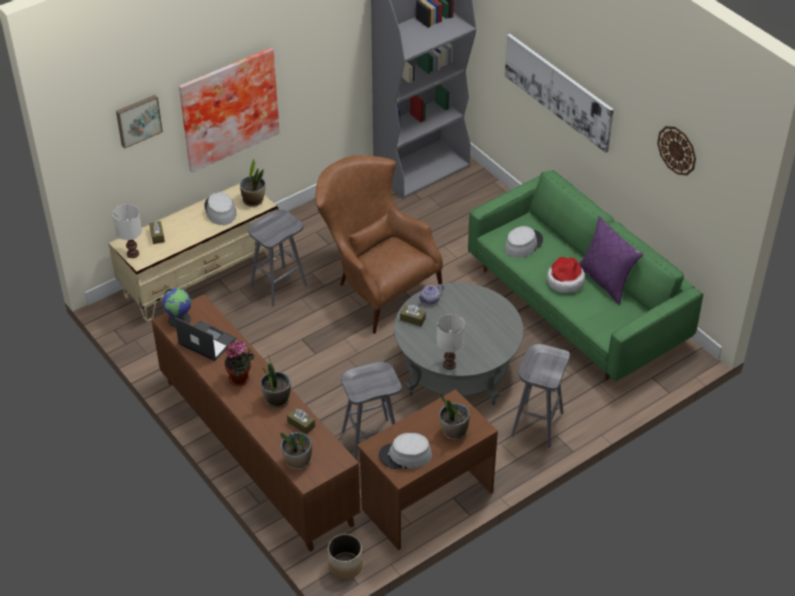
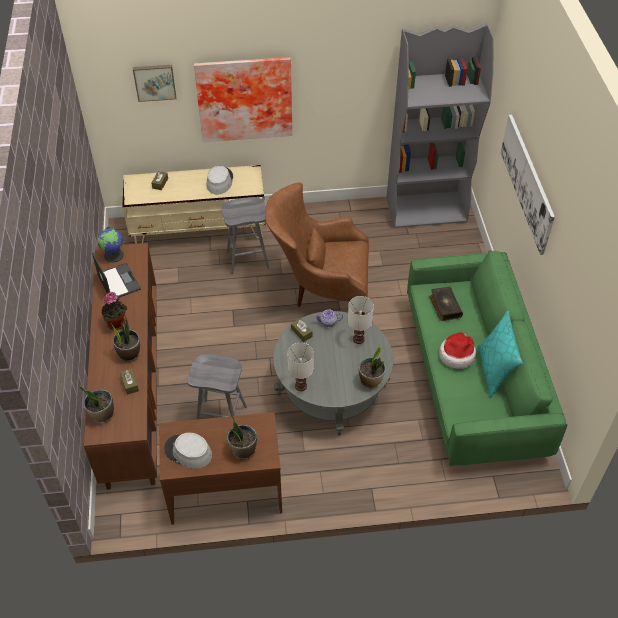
camera: 30 degrees right, 5 degrees up
(133, 254) = (132, 190): white table lamp -> white table lamp (359, 339)
(254, 200) = (250, 183): potted plant -> potted plant (370, 381)
(345, 566) = (122, 516): planter -> none
(375, 285) = (320, 290): brown armchair -> brown armchair turned 75 degrees counterclockwise
(523, 244) = (444, 307): grey hat -> book
(536, 424) = (362, 469): grey stool -> none
(606, 281) = (494, 371): purple pillow -> turquoise pillow
(677, 150) = (584, 279): wall clock -> none

